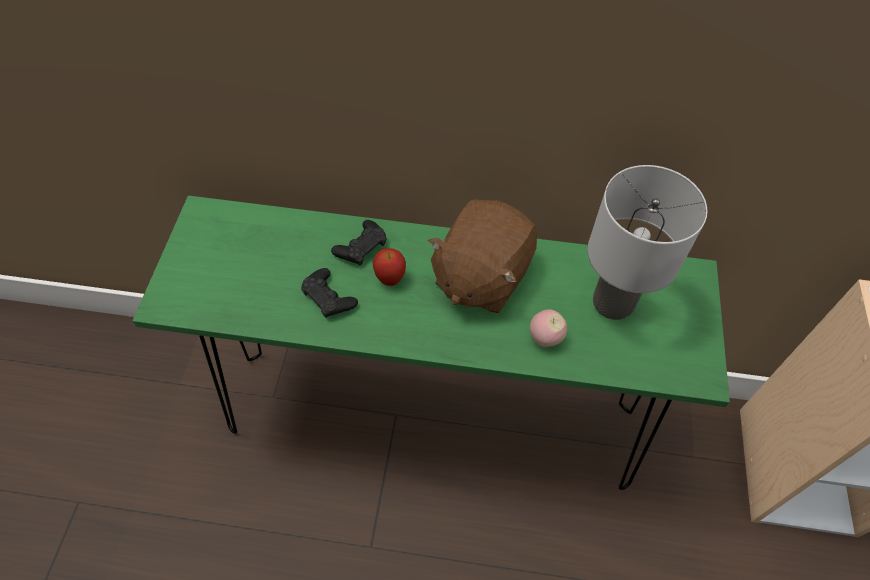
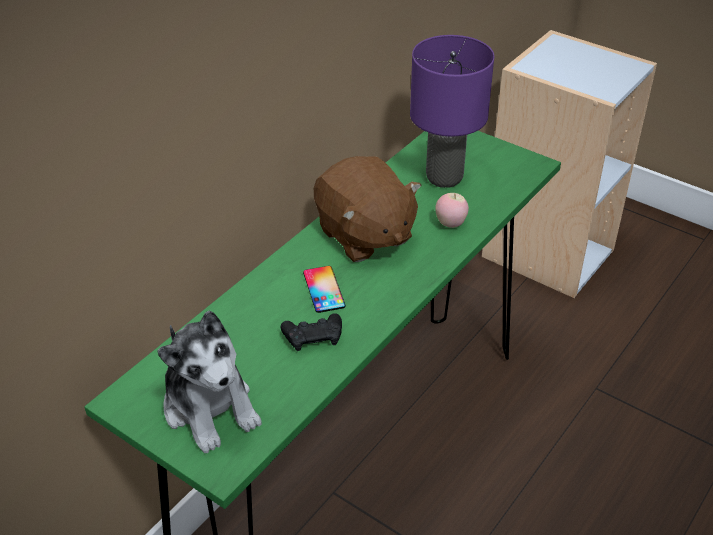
camera: 60 degrees left, 15 degrees down
(218, 268) = (210, 407): none -> plush toy
(361, 247) = (272, 296): black game controller -> none
(390, 279) = (324, 289): apple -> phone
(610, 305) = (444, 180): white table lamp -> purple table lamp

